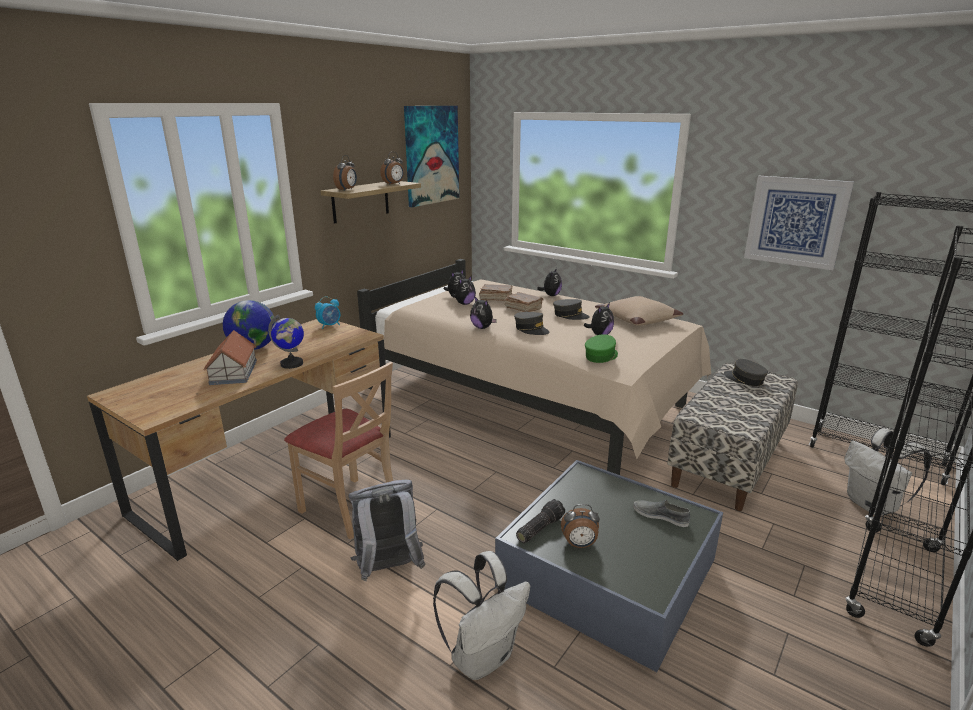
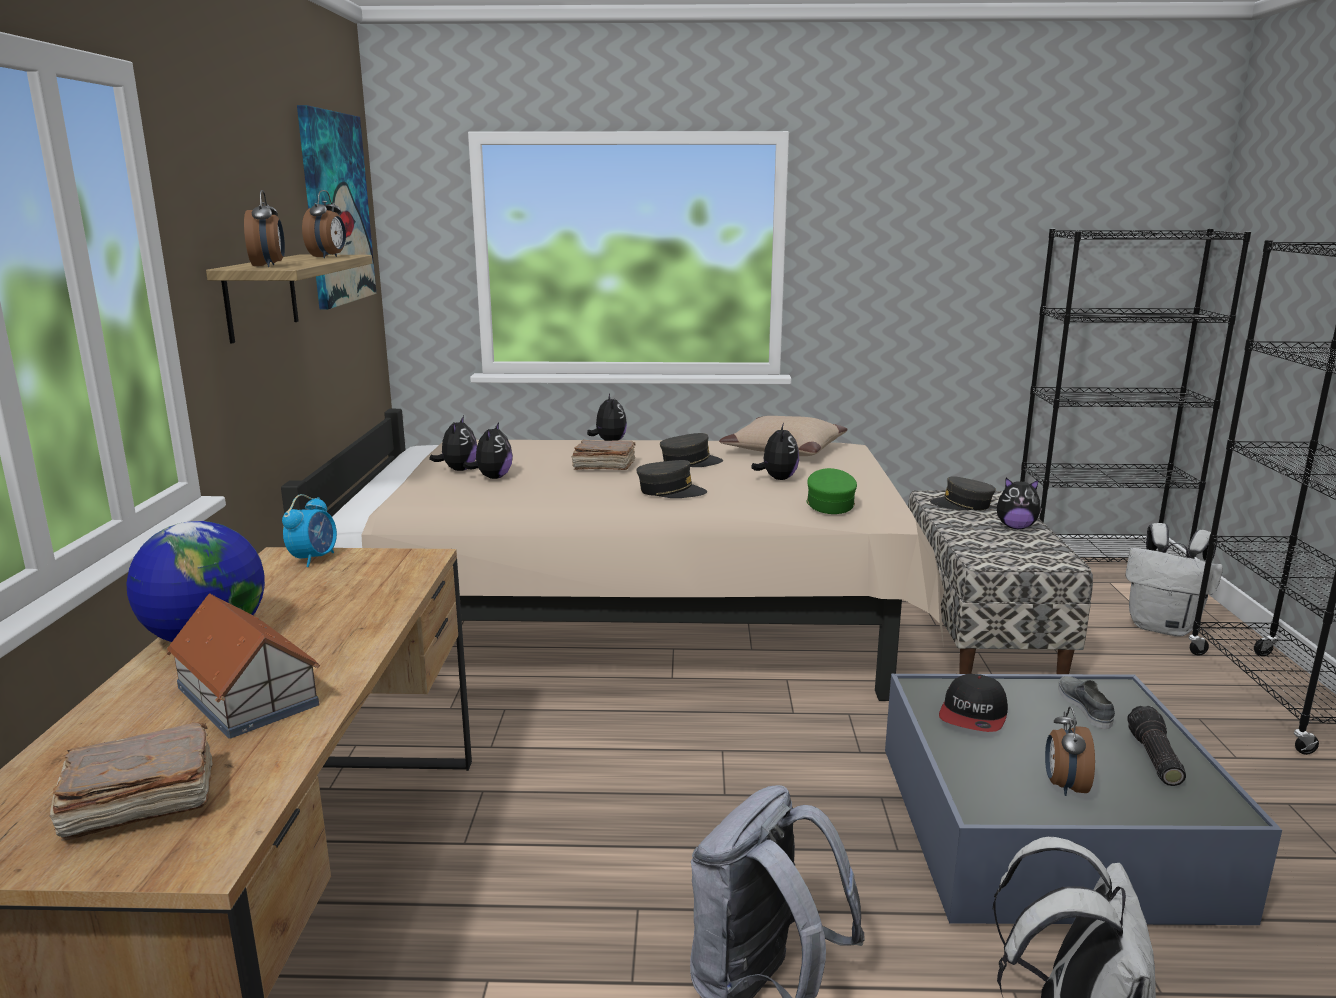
camera: 35 degrees left, 5 degrees down
(292, 364) = (362, 642): globe -> none
(350, 507) = (554, 917): beige chair -> none
(482, 327) = (589, 505): plush toy -> plush toy (1015, 527)
(495, 298) = (532, 461): brown book -> brown book (138, 803)
(539, 528) = (986, 786): flashlight -> flashlight (1152, 758)
(579, 545) = (1064, 786): alarm clock -> alarm clock turned 135 degrees clockwise
(588, 495) = (973, 715): none -> cap
(660, 516) = (1085, 706): grey shoe -> grey shoe turned 90 degrees clockwise
(796, 222) = (951, 279): picture -> none

